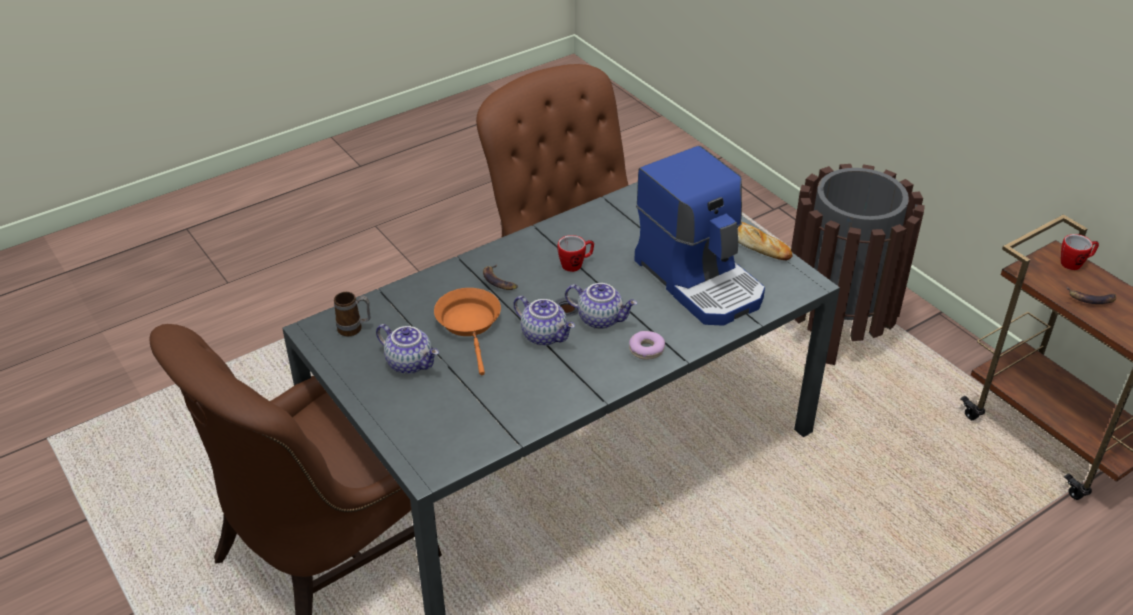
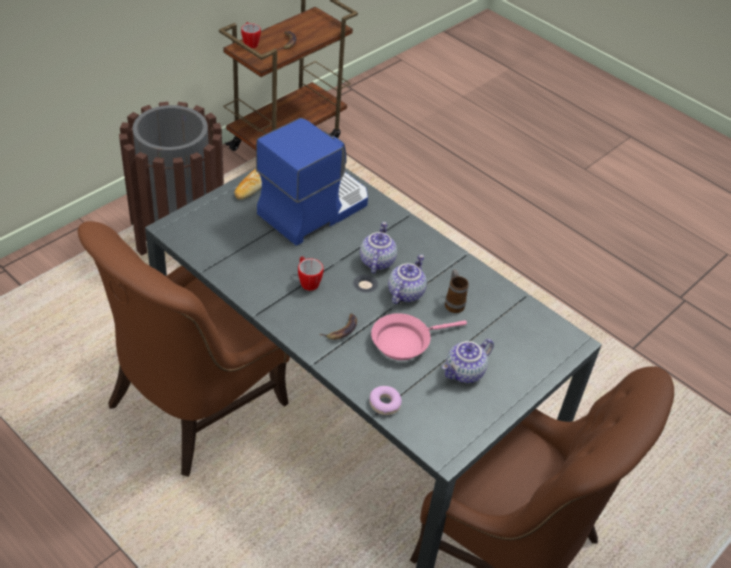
camera: 105 degrees left, 5 degrees up
(355, 329) = (434, 422): mug -> mug (453, 302)
(410, 363) = (464, 373): teapot -> teapot turned 150 degrees counterclockwise
(470, 324) = (405, 341): orange frying pan -> pink frying pan
(646, 349) = (404, 234): donut -> donut (384, 403)

